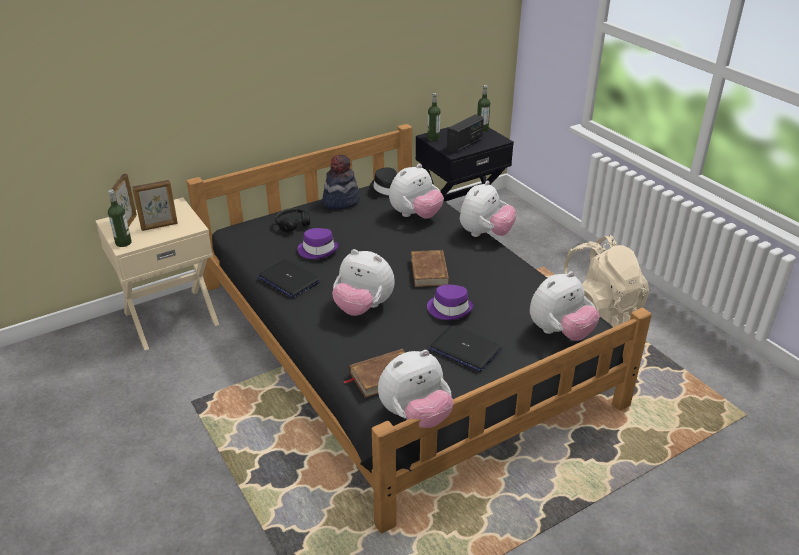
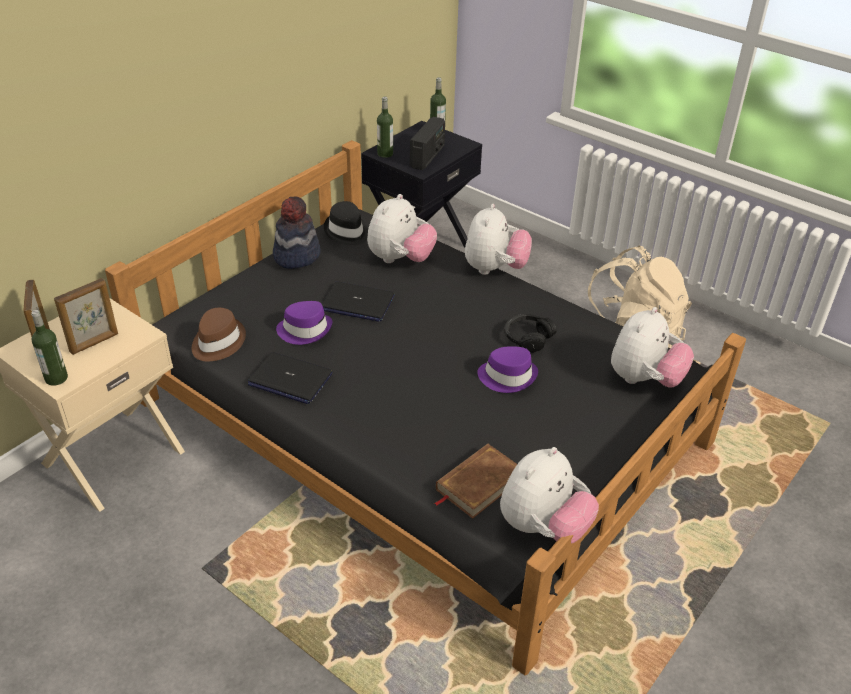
camera: 20 degrees left, 5 degrees up
(253, 247) = (217, 342): none -> brown hat
(292, 224) = (251, 300): black headphones -> black headphones (527, 338)
(363, 308) = (404, 398): plush toy -> none
(429, 271) = (458, 331): brown book -> none
(464, 349) = (553, 426): laptop -> laptop (357, 303)

